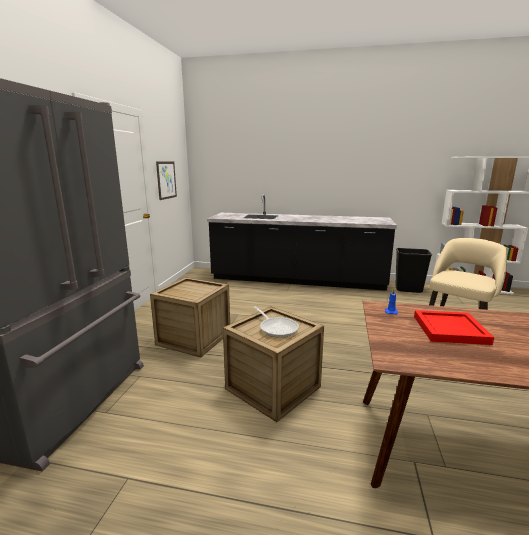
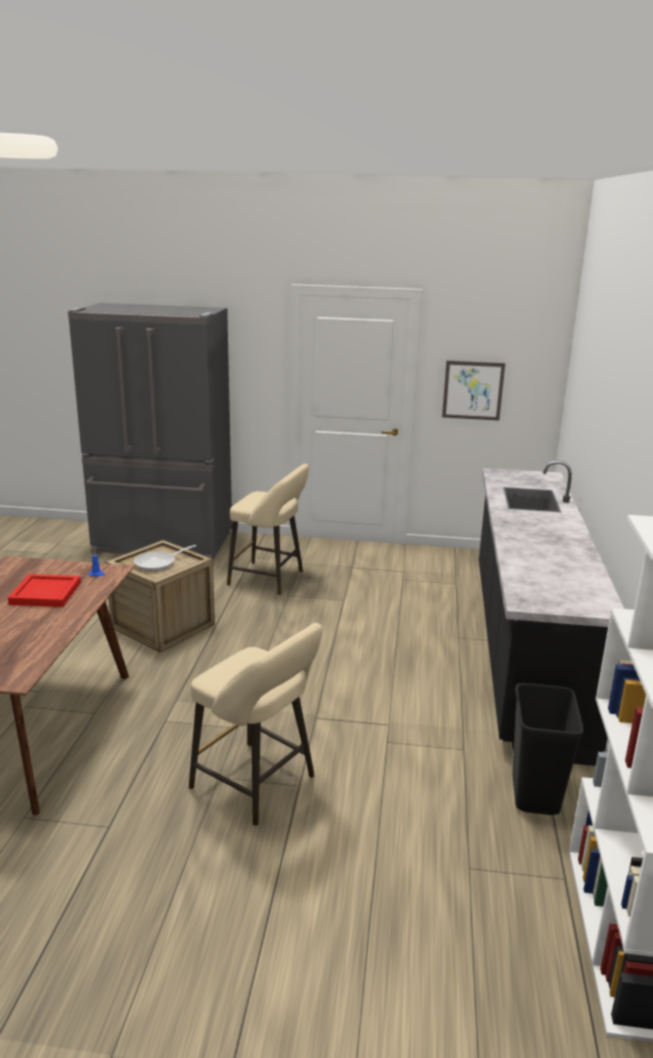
camera: 85 degrees right, 5 degrees up
(194, 338) = (270, 579): crate -> beige stool

